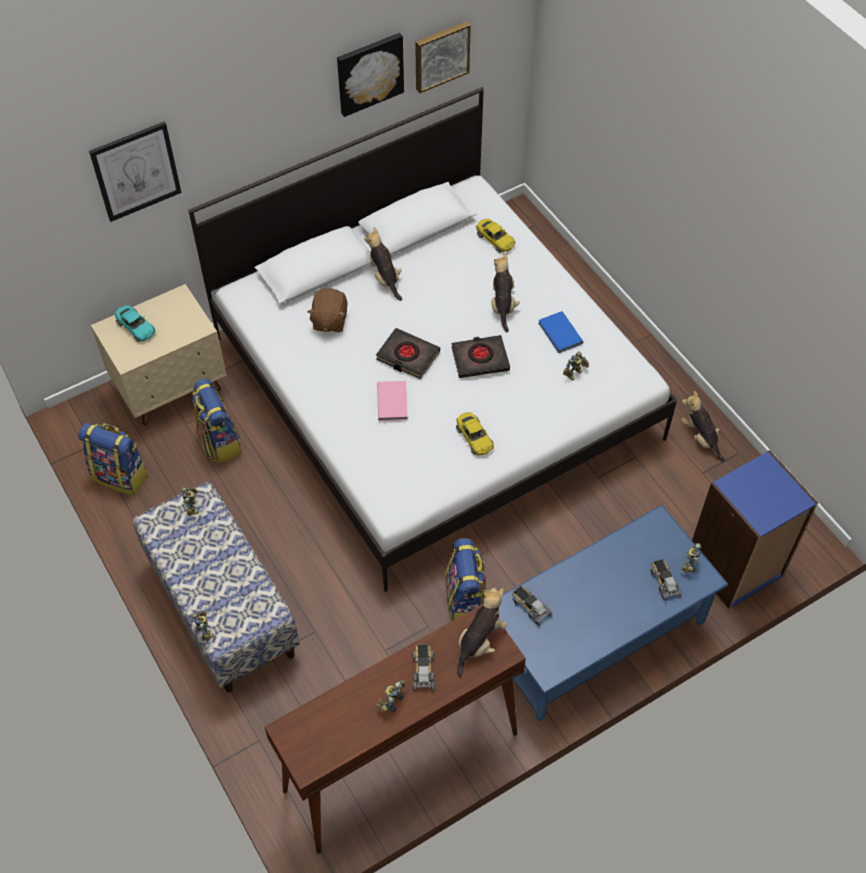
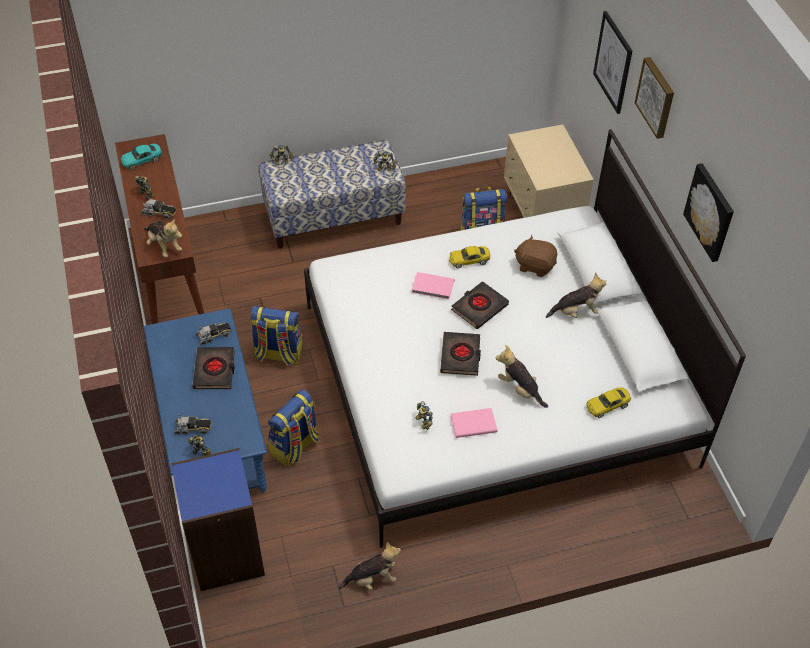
camera: 105 degrees right, 5 degrees down
(121, 476) = (466, 179): backpack -> backpack (295, 447)
(136, 327) = (553, 147): turquoise toy car -> turquoise toy car (142, 160)
(441, 55) = (745, 282): picture -> picture (656, 97)
(474, 437) = (378, 332): yellow toy car -> yellow toy car (469, 260)
(502, 305) = (520, 389): plush toy -> plush toy turned 150 degrees counterclockwise
(559, 334) = (472, 423): blue book -> pink book
(580, 588) = (214, 370): none -> black book

